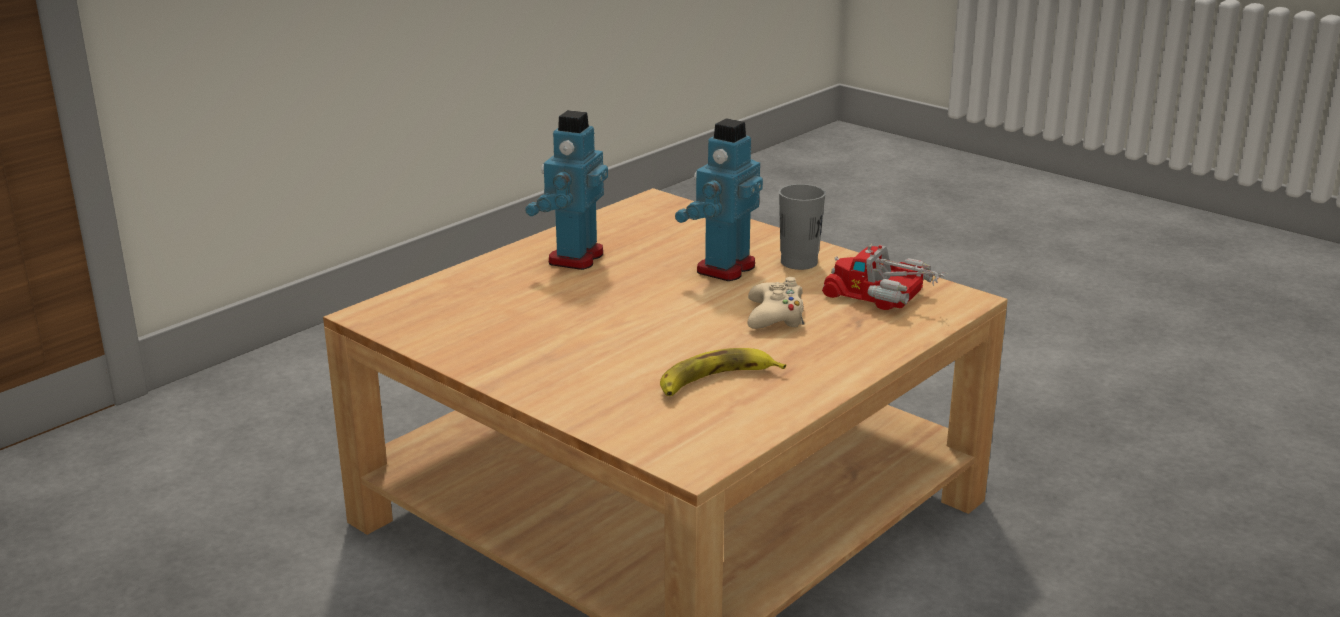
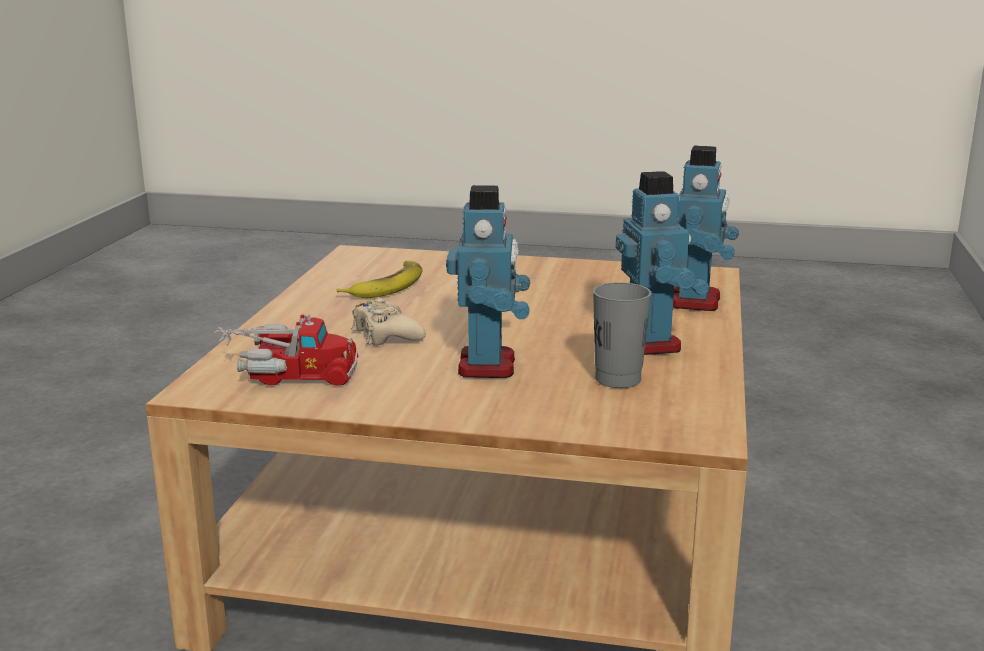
camera: 150 degrees right, 5 degrees down
(457, 285) = (696, 301): none -> toy robot
(799, 262) = (415, 390): grey cup -> grey cup (618, 379)

